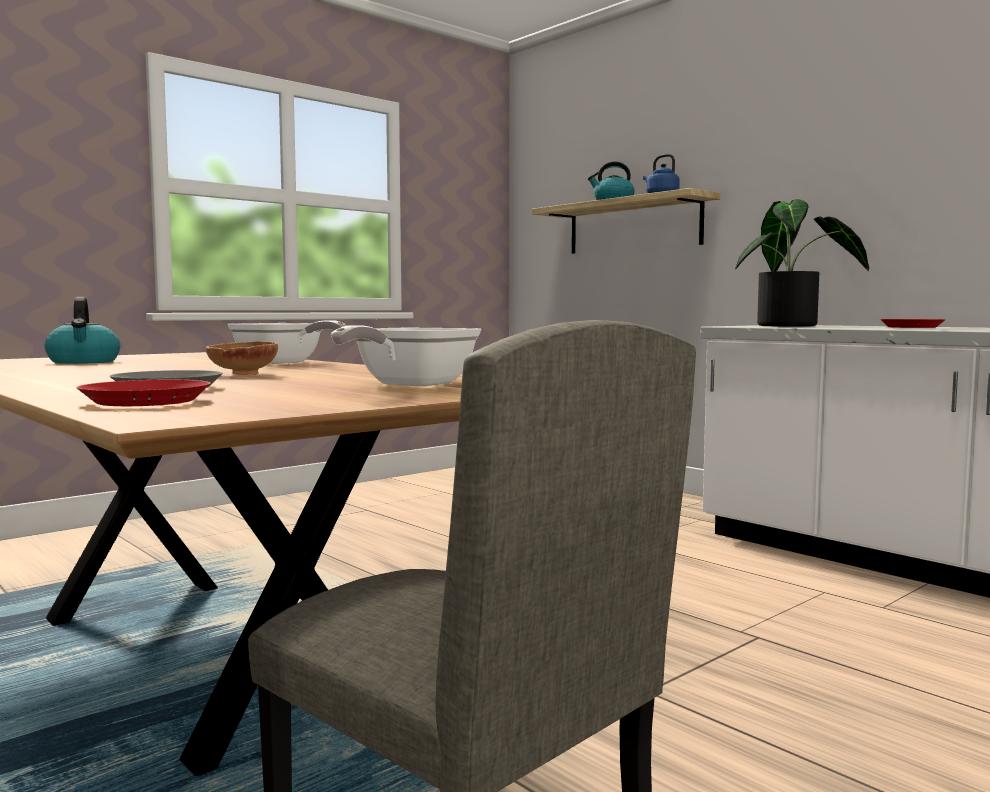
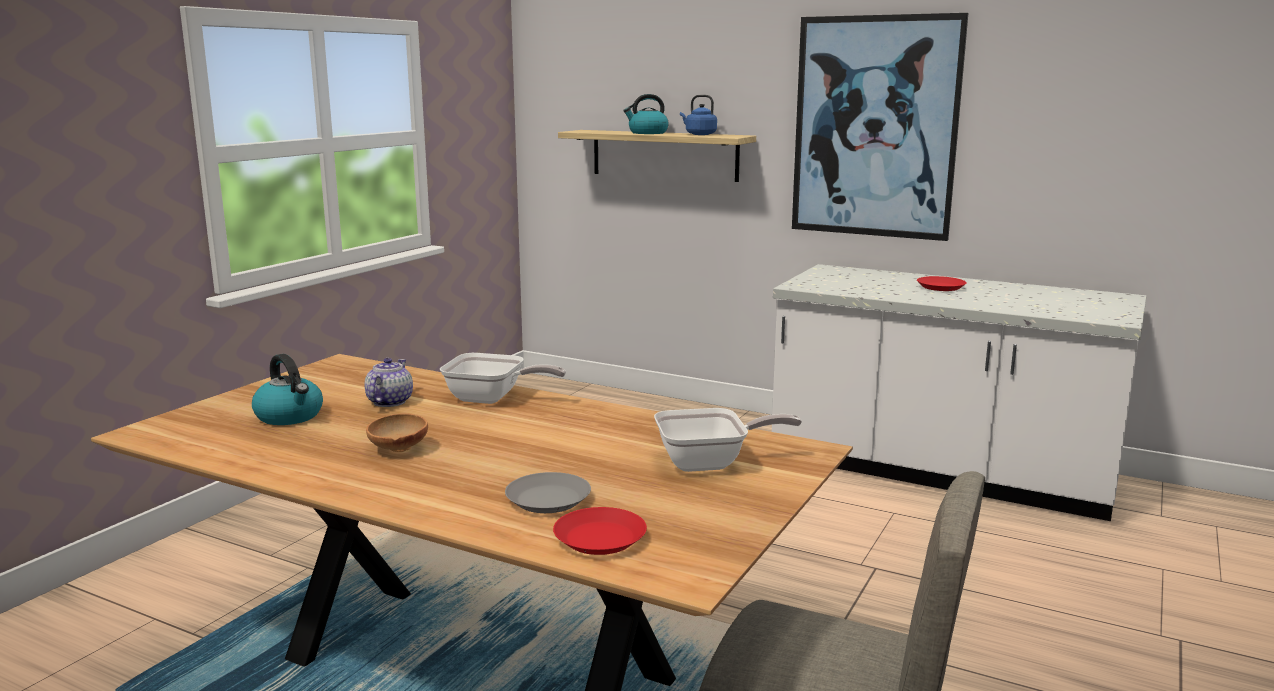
camera: 20 degrees left, 10 degrees up
(188, 361) = (389, 402): none -> teapot
(241, 374) = (527, 446): brown bowl -> brown bowl (397, 449)
(408, 385) = (710, 463): frying pan -> frying pan turned 105 degrees counterclockwise
(794, 326) = (845, 281): potted plant -> none
(845, 164) = (875, 127): none -> picture

